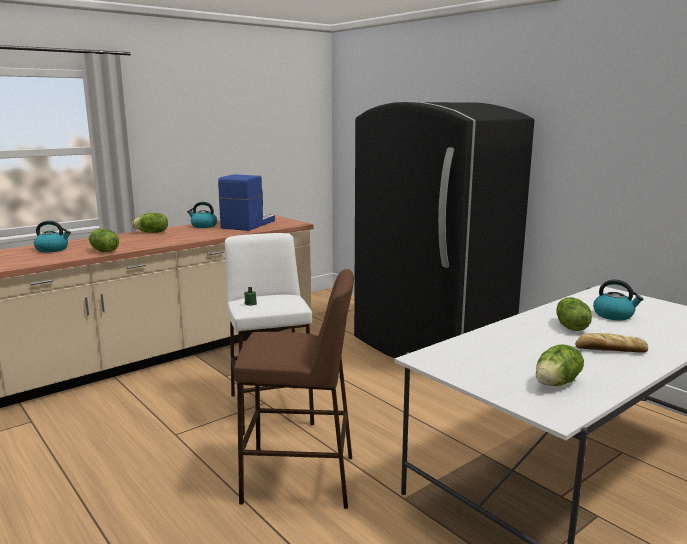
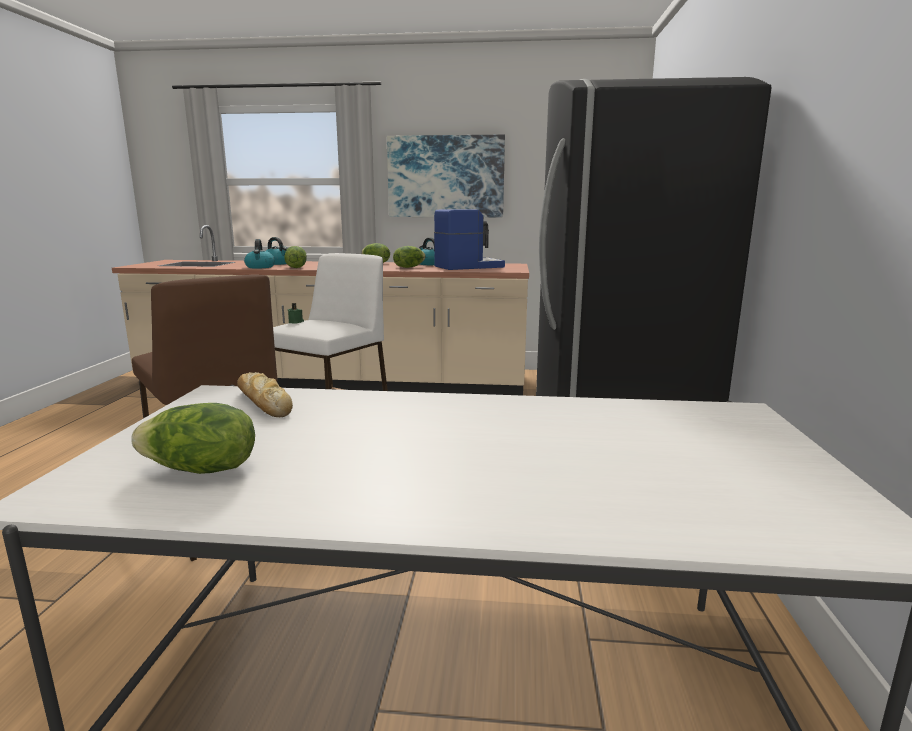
camera: 45 degrees right, 0 degrees up
(189, 142) = (445, 177): none -> picture
(570, 327) = (487, 428): lettuce -> lettuce (409, 267)
(609, 349) = (424, 472): bread -> bread (263, 402)
(614, 315) = (623, 441): kettle -> kettle (260, 267)

